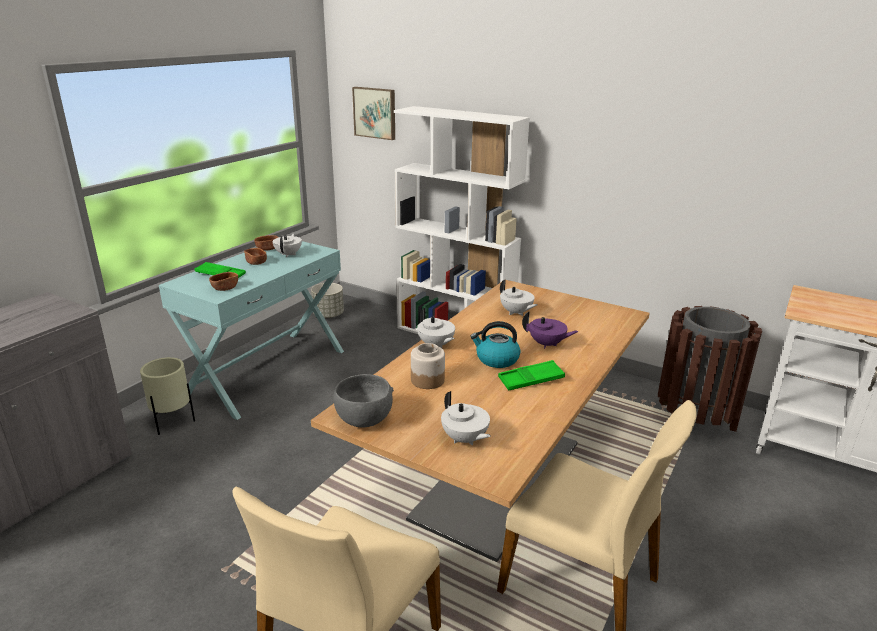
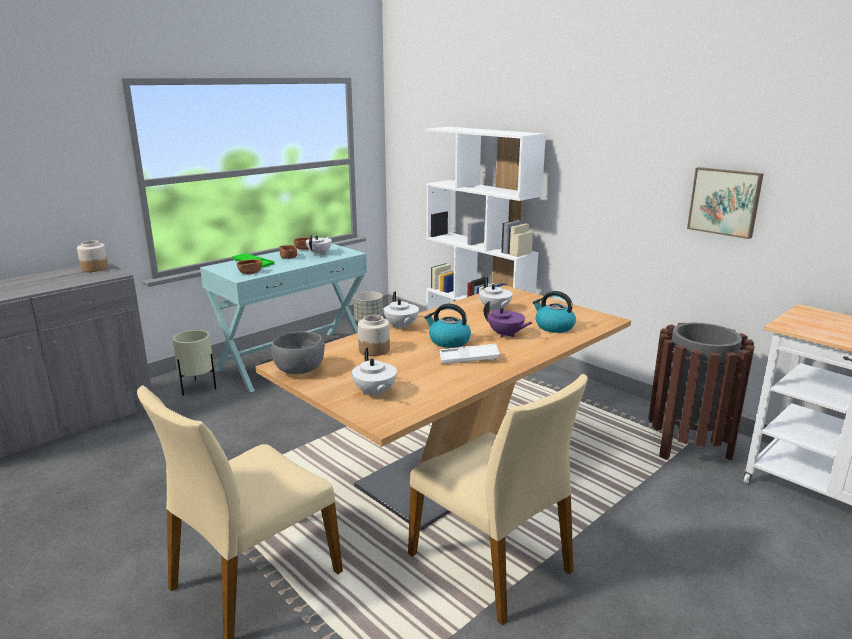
camera: 15 degrees right, 5 degrees down
(40, 305) = (94, 268): none -> jar
(375, 113) = (420, 134): picture -> picture (725, 201)
(531, 380) = (469, 358): green tray -> white tray
(585, 329) = (554, 327): none -> kettle

